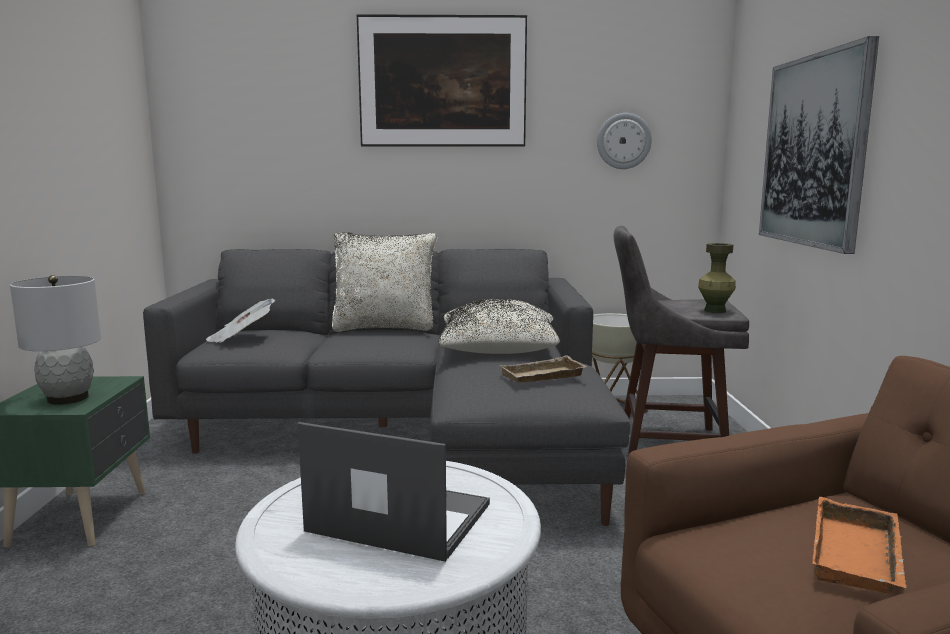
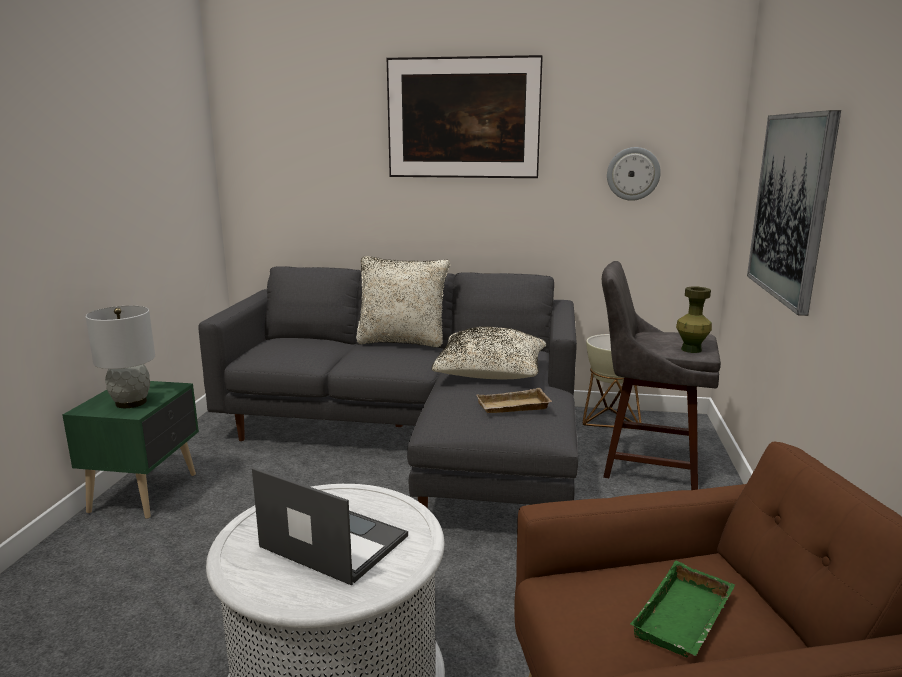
camera: 10 degrees right, 5 degrees up
(241, 339) = (279, 348): newspaper -> none
(860, 557) = (685, 620): orange tray -> green tray

